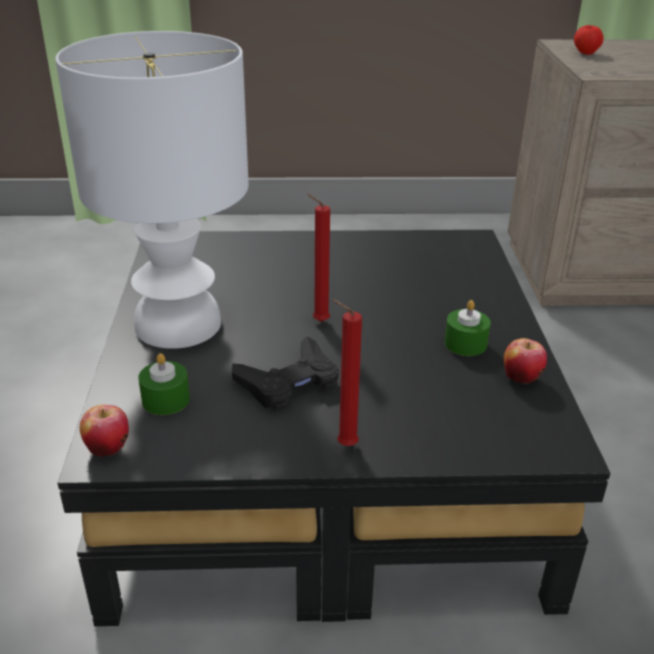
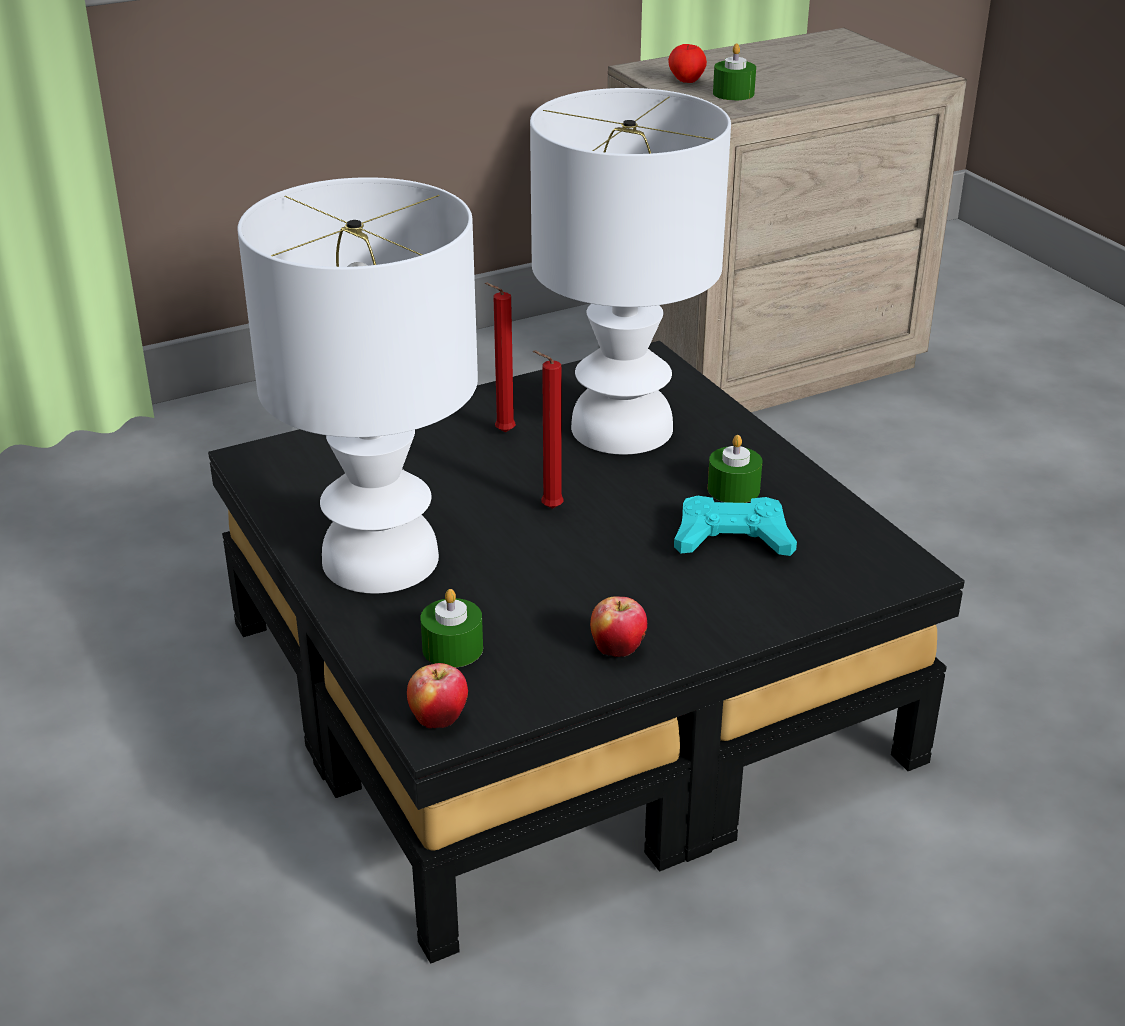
camera: 25 degrees left, 0 degrees up
(289, 382) = (577, 587): black game controller -> none
(344, 445) = (692, 634): red candle -> red candle (502, 433)
(418, 279) = (622, 427): none -> white table lamp
(435, 380) = (732, 538): none -> turquoise game controller
(521, 378) = (818, 511): apple -> apple (618, 649)
(614, 64) = (733, 93): none -> green candle

